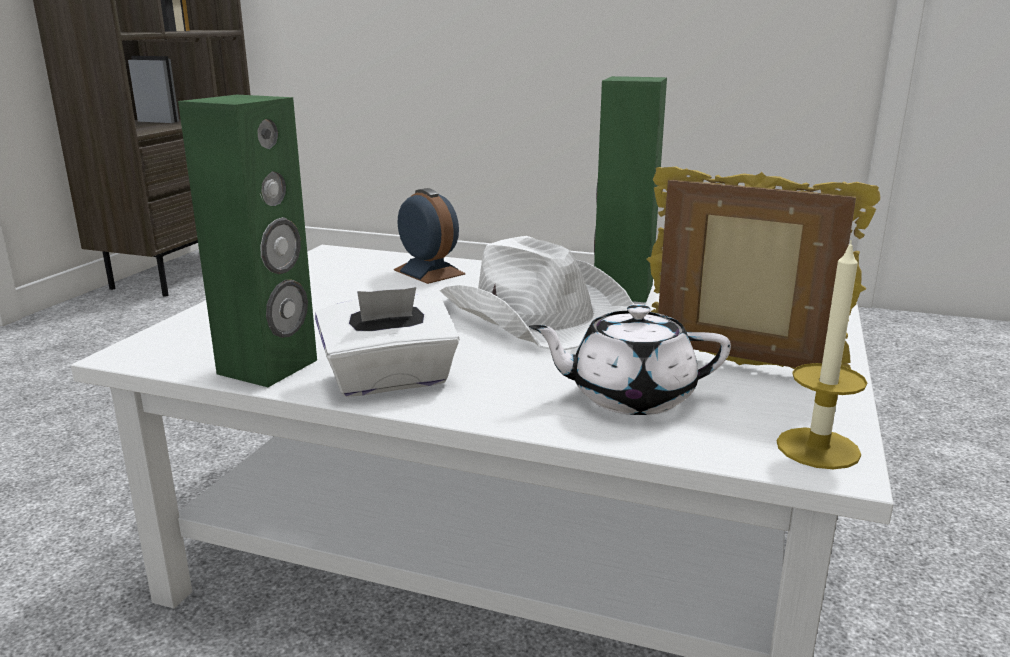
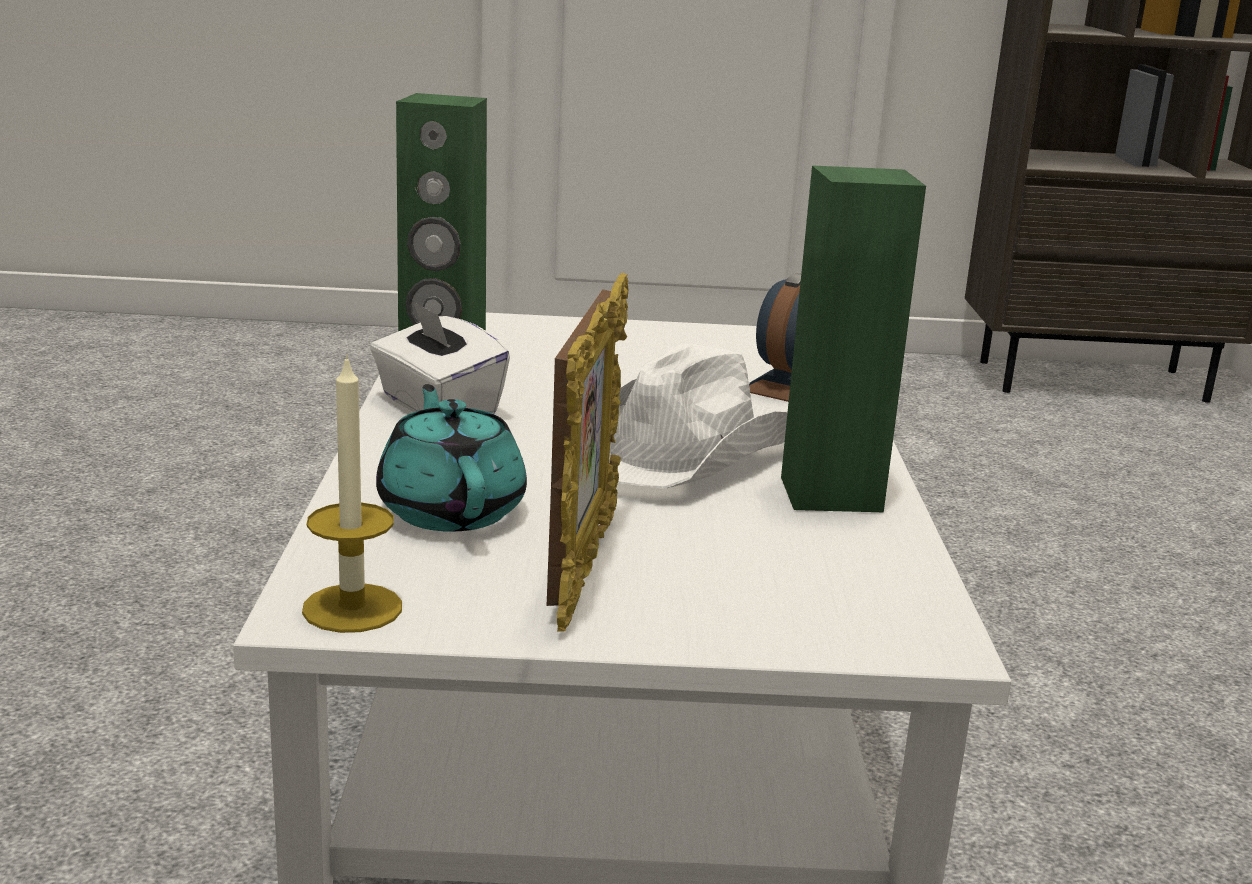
camera: 70 degrees right, 0 degrees up
(629, 396) = (451, 509): white teapot -> turquoise teapot

